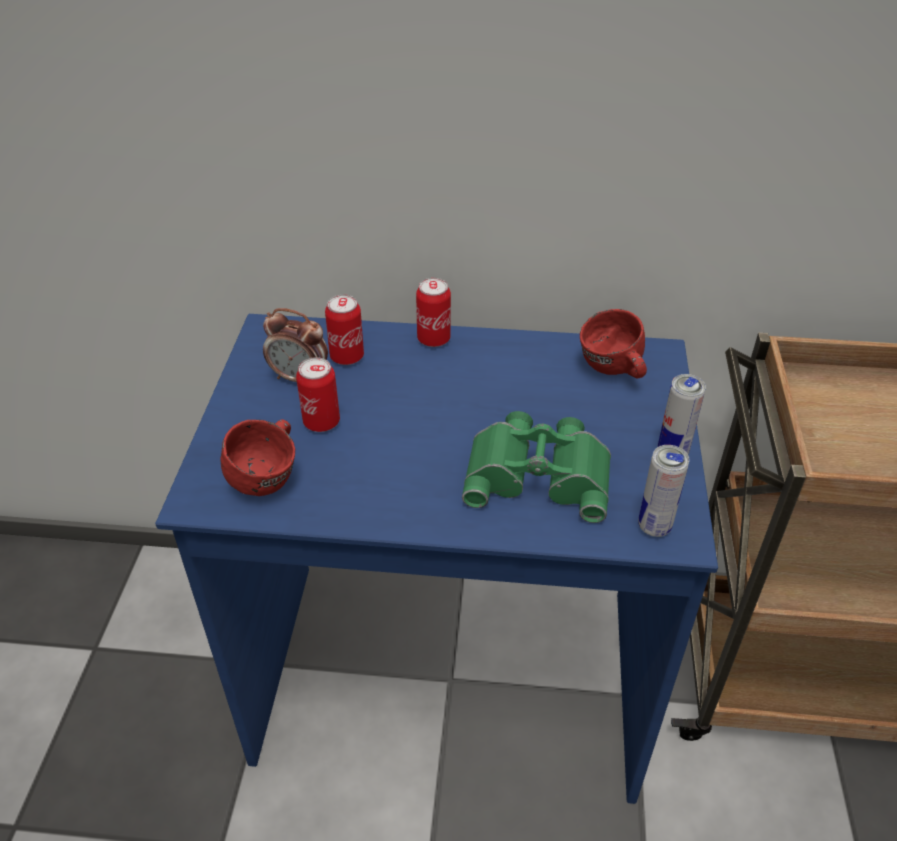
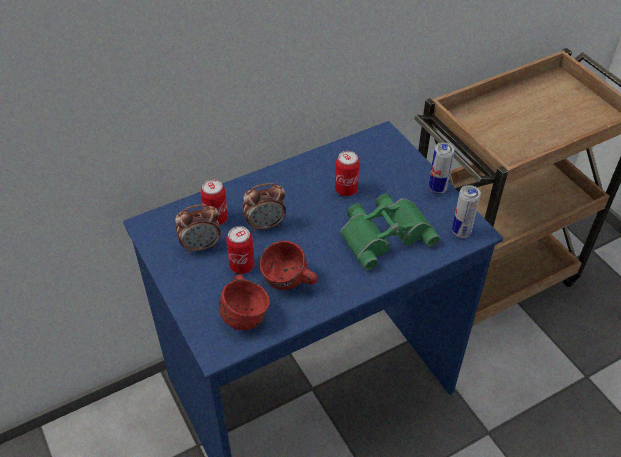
camera: 35 degrees left, 5 degrees up
(396, 390) = (265, 225): none -> alarm clock
(434, 339) = (256, 183): can -> can (346, 190)
(612, 372) = (370, 157): red mug -> red mug (289, 284)

